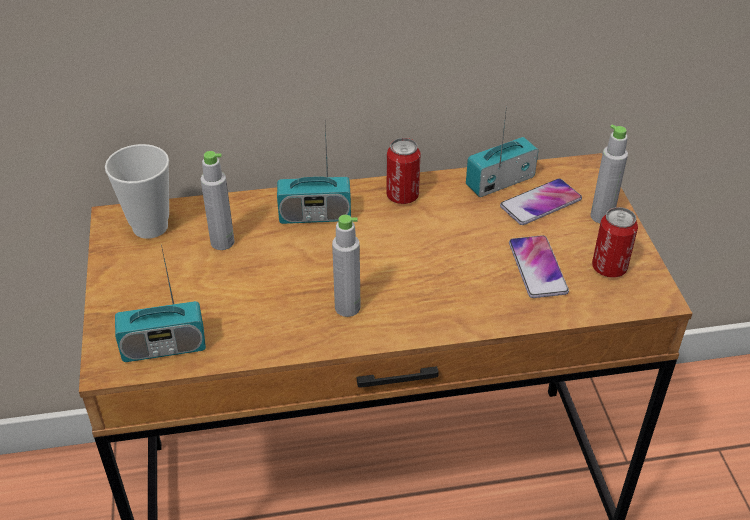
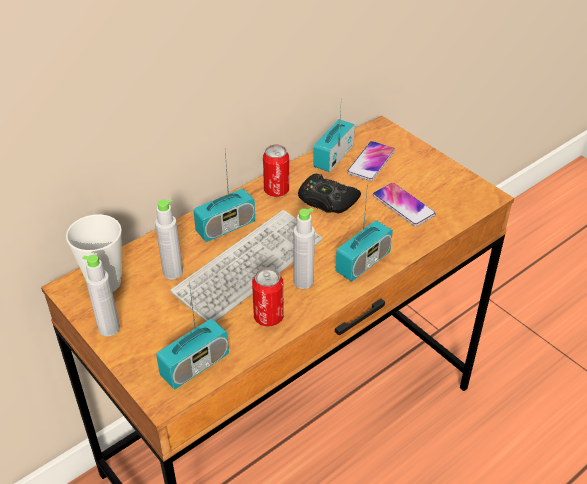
camera: 30 degrees left, 0 degrees up
(303, 268) = (249, 267): none -> keyboard
(432, 314) = (363, 263): none -> radio
(450, 228) = (327, 200): none -> black game controller
(602, 216) = (415, 157): grey bottle -> grey bottle (109, 328)
(609, 268) = (446, 188): can -> can (268, 317)

